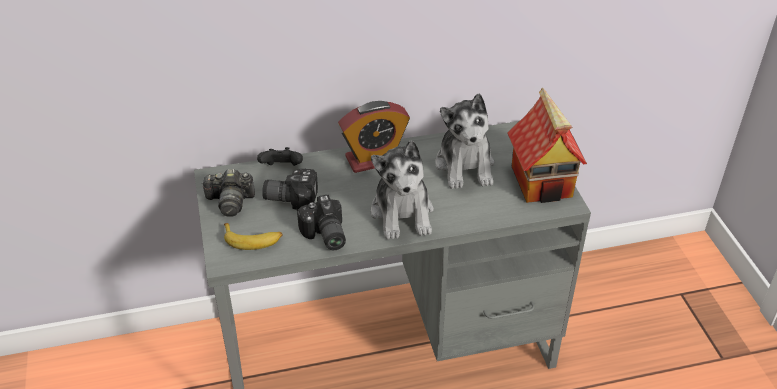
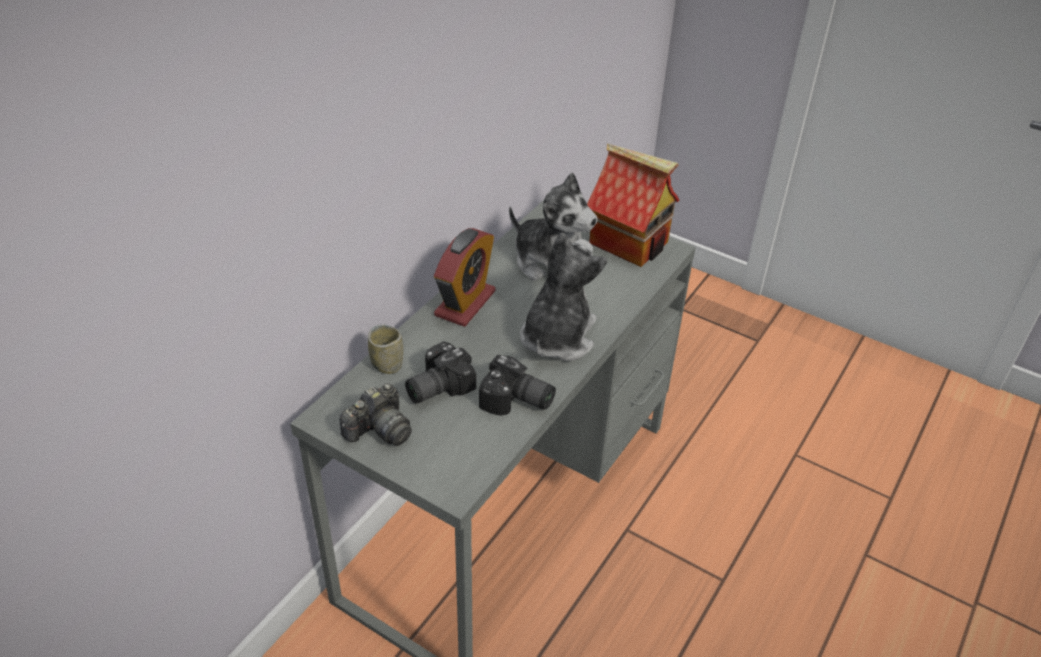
camera: 45 degrees left, 0 degrees up
(253, 239) = (455, 451): banana -> none
(282, 168) = (387, 364): black game controller -> cup
(403, 213) = (557, 337): plush toy -> plush toy turned 105 degrees counterclockwise

